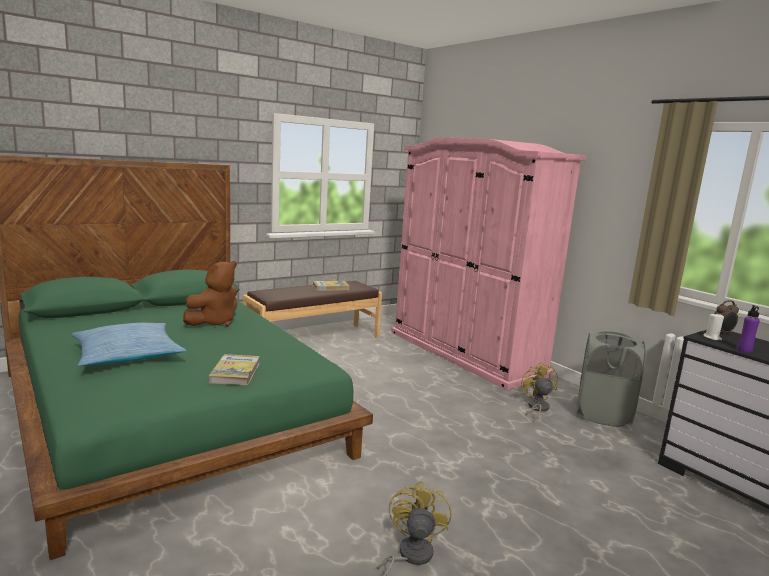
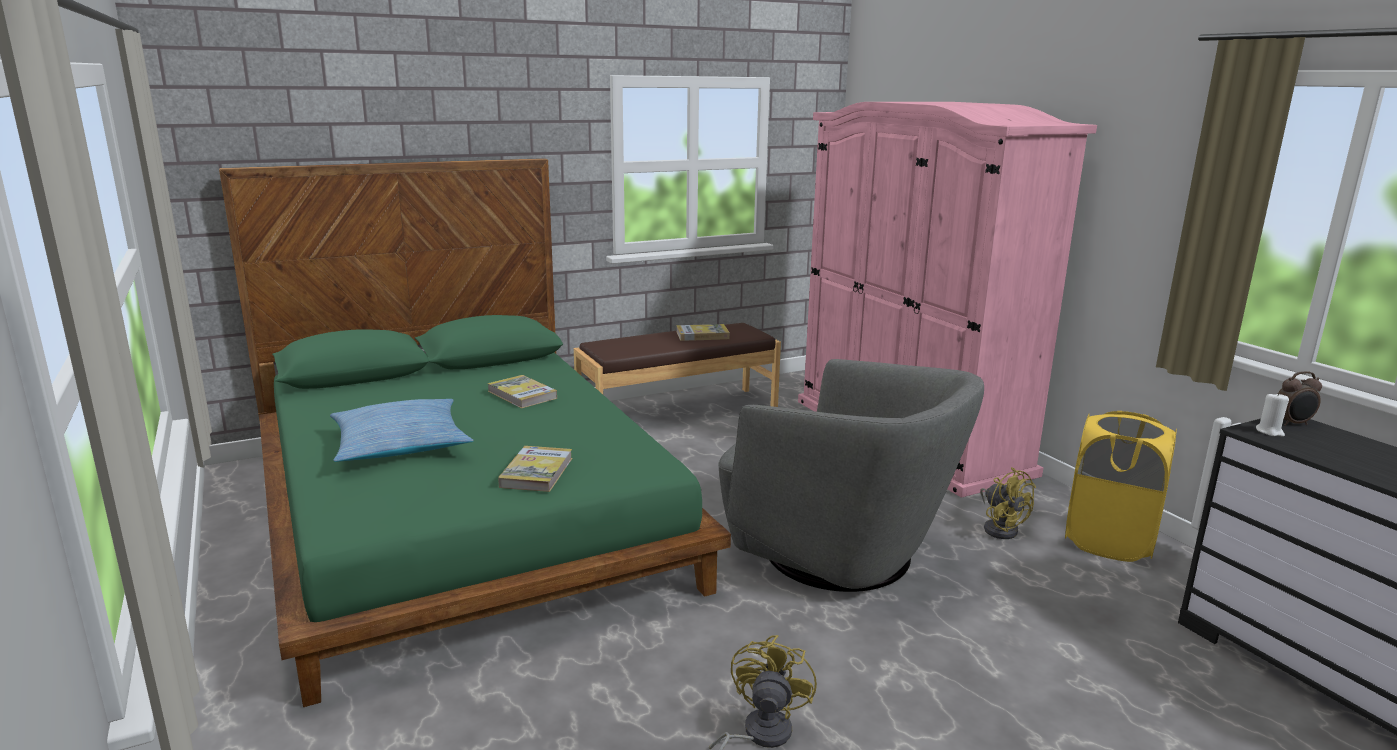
camera: 10 degrees right, 5 degrees up
(214, 322) = (522, 395): brown plush toy -> book
(439, 428) = (840, 554): none -> grey armchair
(536, 408) = (1000, 528): yellow fan -> yellow fan turned 150 degrees clockwise
(603, 415) = (1109, 541): grey laundry basket -> yellow laundry basket
(744, 350) = (1315, 455): purple bottle -> none

